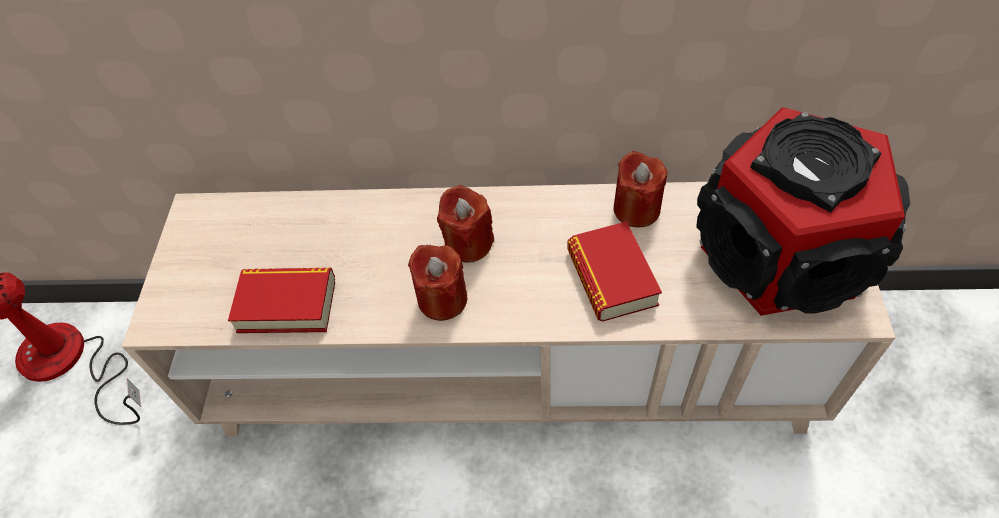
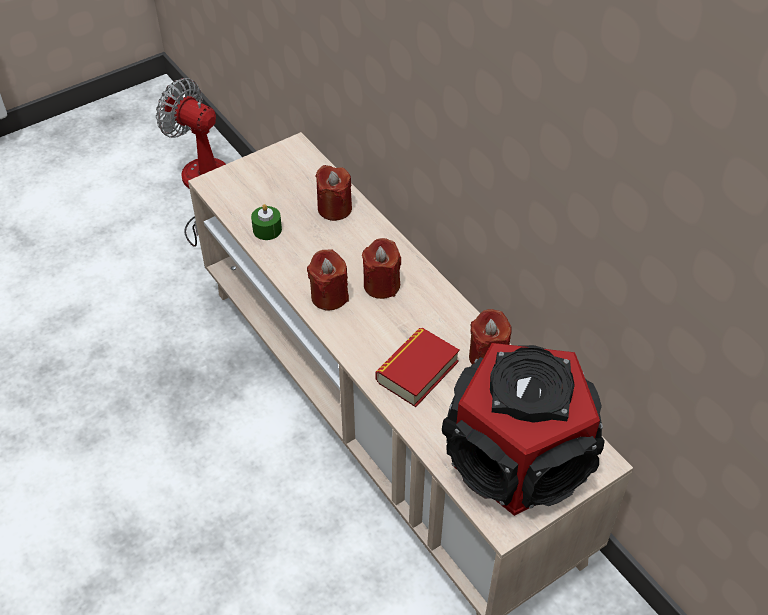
camera: 50 degrees right, 5 degrees down
(287, 305) = (267, 229): book -> green candle
(321, 225) = (334, 208): none -> red candle

